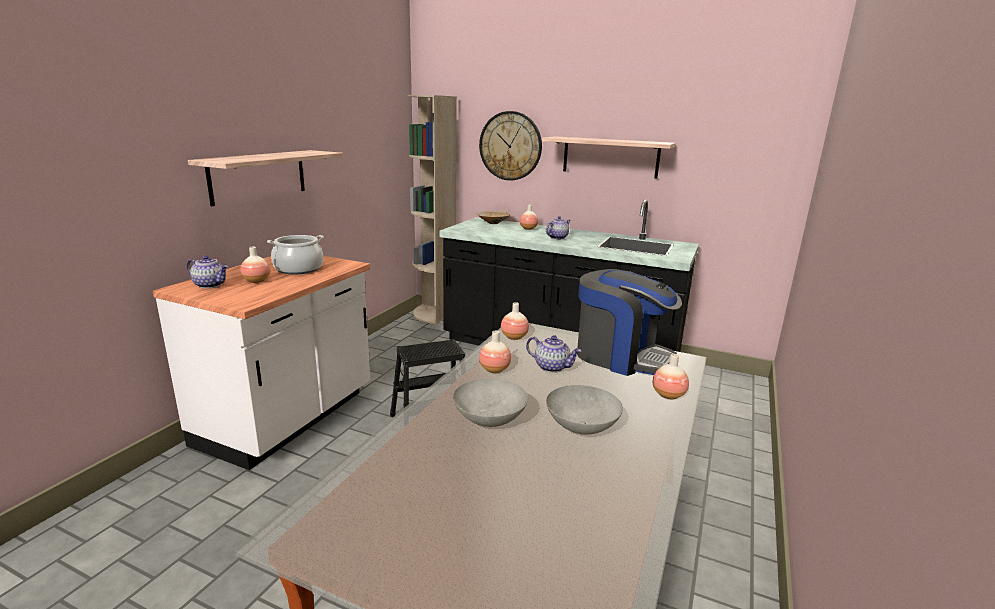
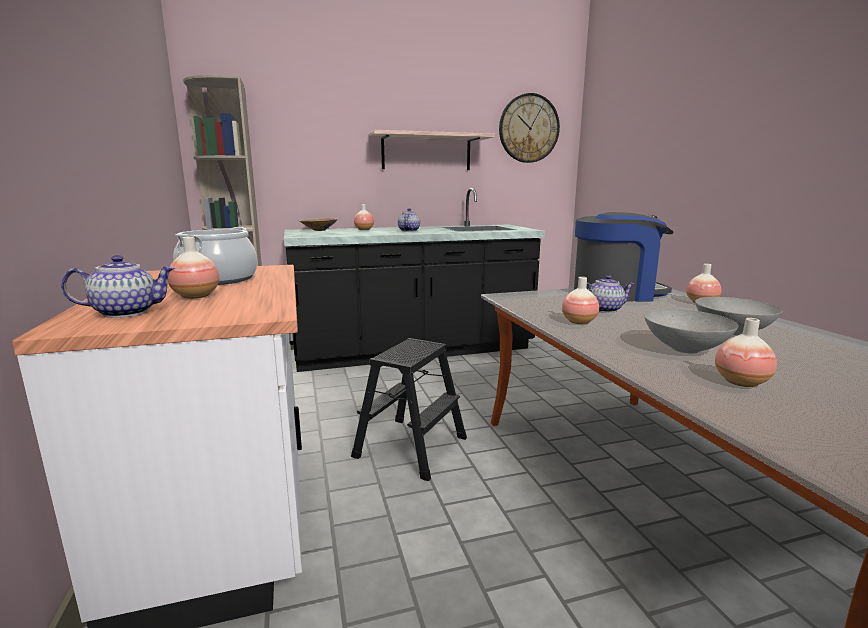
camera: 40 degrees left, 5 degrees down
(259, 176) = (86, 143): shelf -> none
(510, 146) = (319, 145): wall clock -> wall clock (528, 128)
(514, 337) = (522, 302): vase -> vase (741, 382)

